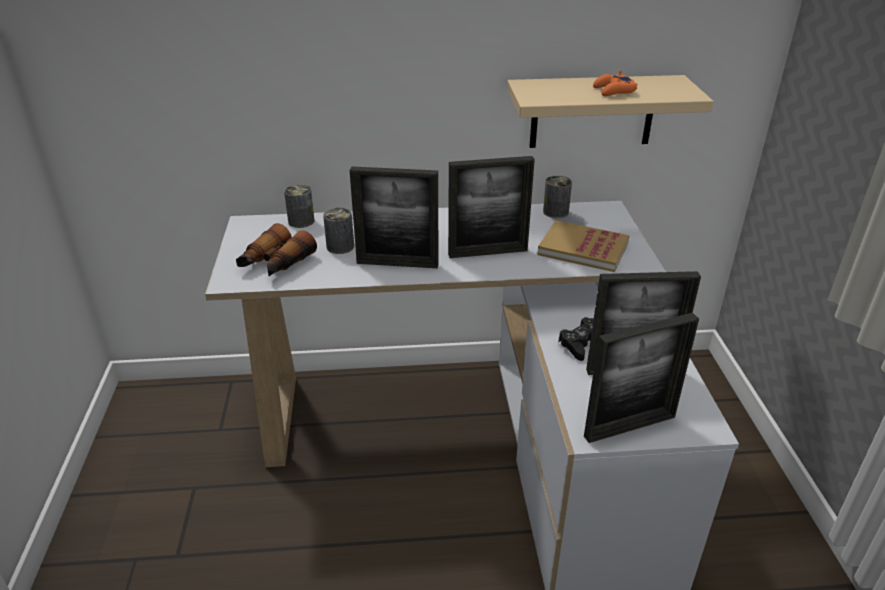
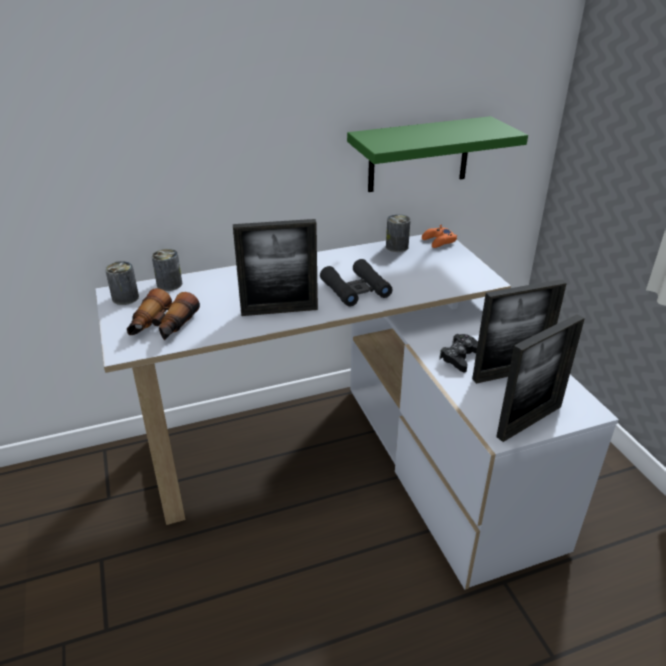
camera: 15 degrees left, 0 degrees up
(340, 246) = (218, 302): can -> can (125, 298)
(488, 252) = (355, 289): picture frame -> black binoculars
(583, 249) = (435, 275): book -> none
(592, 112) = (419, 155): beige shelf -> green shelf
(614, 91) = (444, 134): orange game controller -> orange game controller (438, 241)

